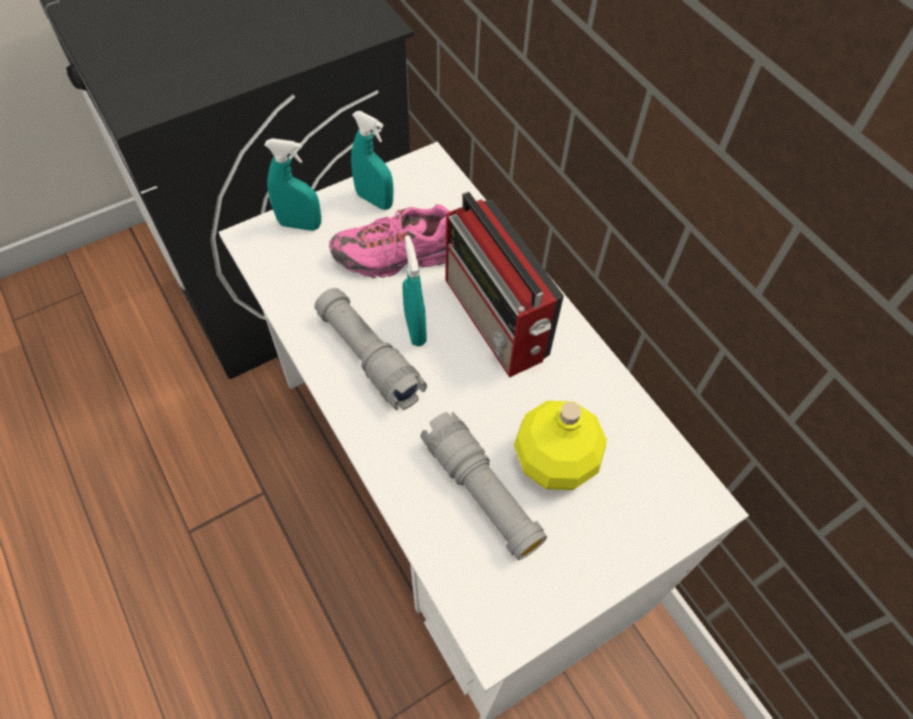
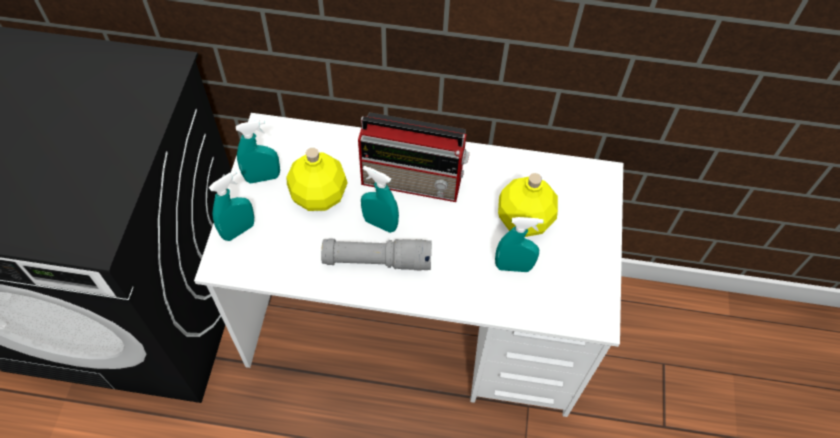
camera: 50 degrees left, 0 degrees up
(399, 256) = (320, 195): pink shoe -> yellow bottle
(482, 492) = (513, 267): grey flashlight -> turquoise spray bottle

